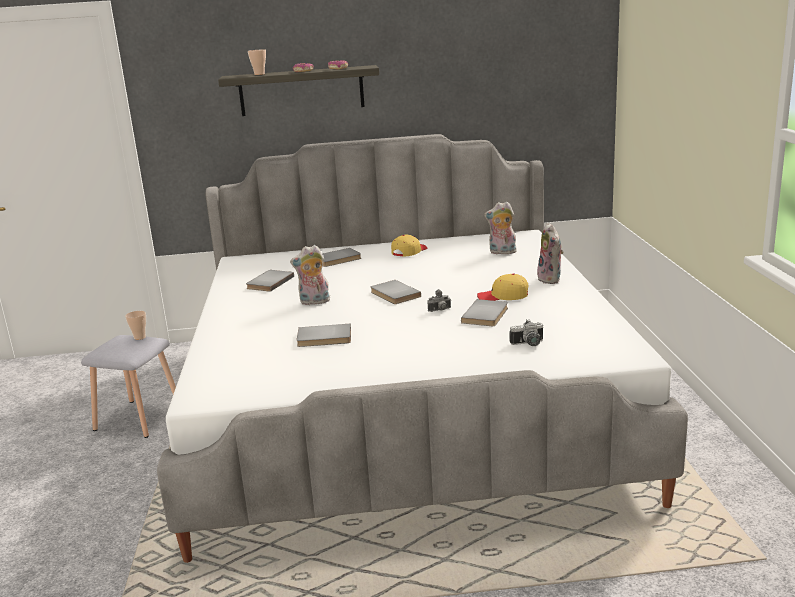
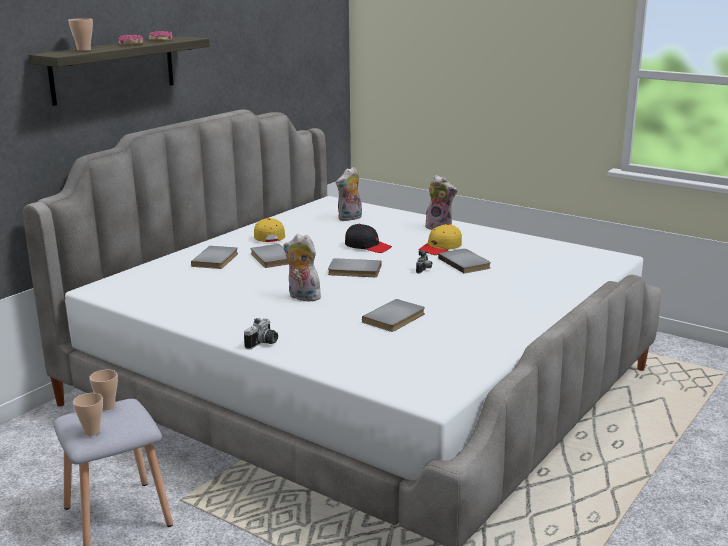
camera: 50 degrees left, 0 degrees up
(105, 348) = (92, 431): none -> cup
(269, 282) = (204, 296): grey book -> grey book (270, 258)
(314, 302) = (302, 297): plush toy -> plush toy turned 90 degrees clockwise
(453, 279) = (367, 246): none -> black cap
(528, 344) = (542, 271): camera -> camera (263, 343)

